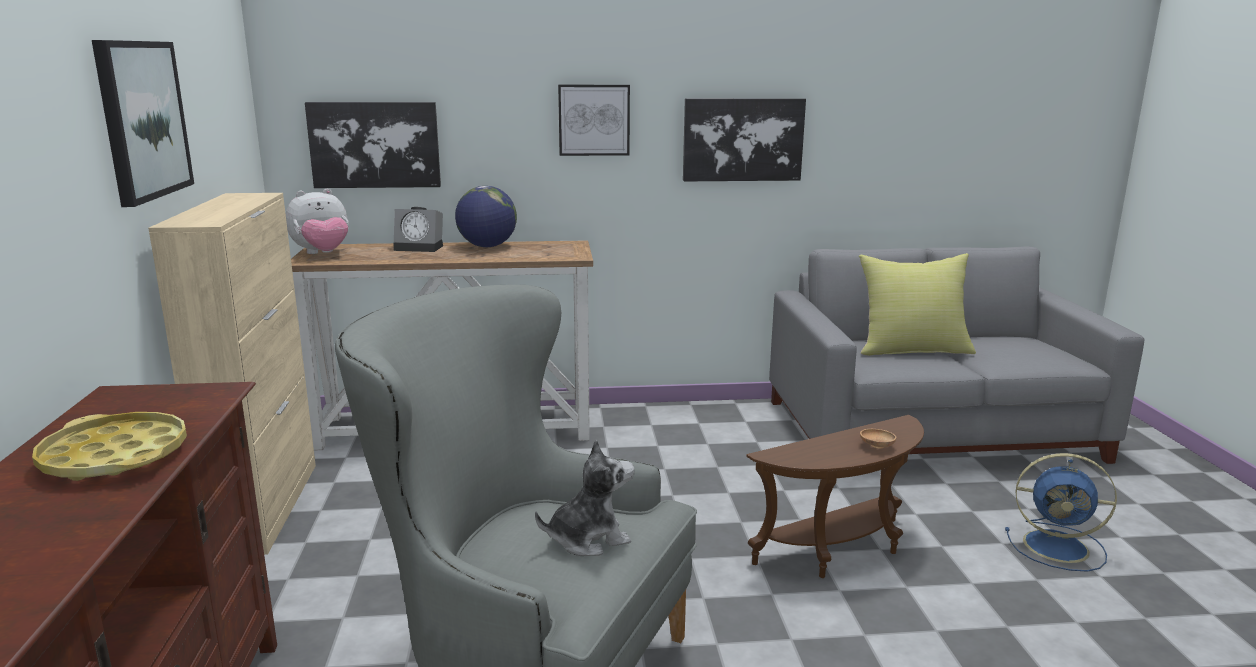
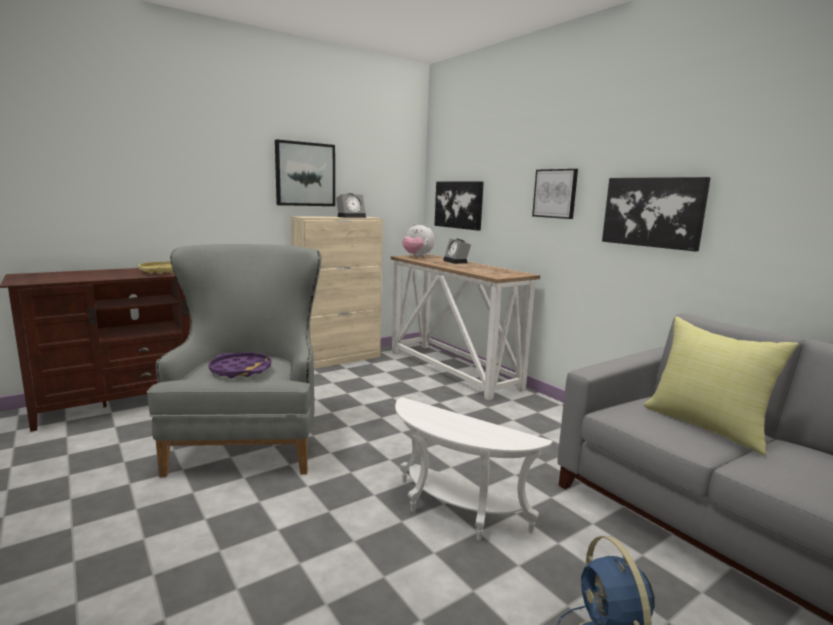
camera: 60 degrees right, 5 degrees down
(240, 202) = (351, 217): none -> alarm clock
(487, 246) = (482, 266): globe -> none
(588, 539) = (241, 370): plush toy -> purple tray
(840, 551) = (454, 513): brown side table -> white side table
(876, 446) = (466, 433): brown bowl -> none

